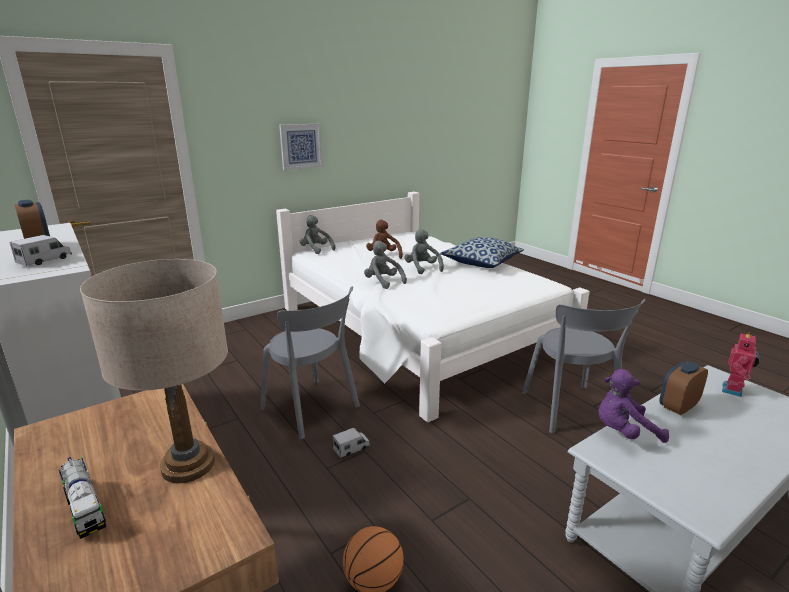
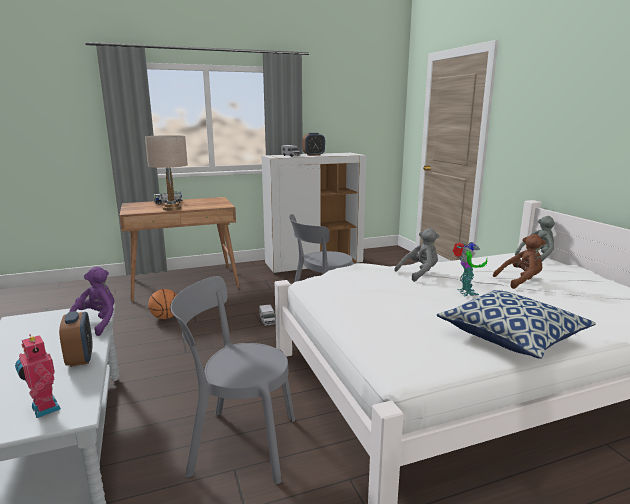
camera: 105 degrees right, 5 degrees down
(301, 146) = (577, 135): picture -> none
(422, 268) = (465, 293): grey plush toy -> toy robot

